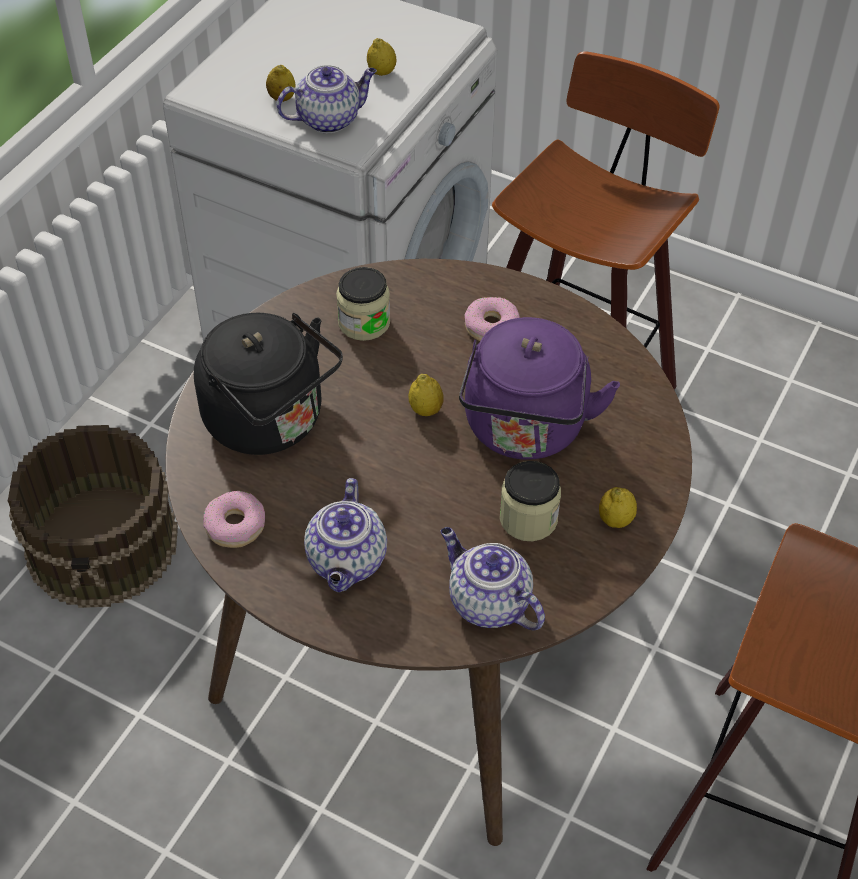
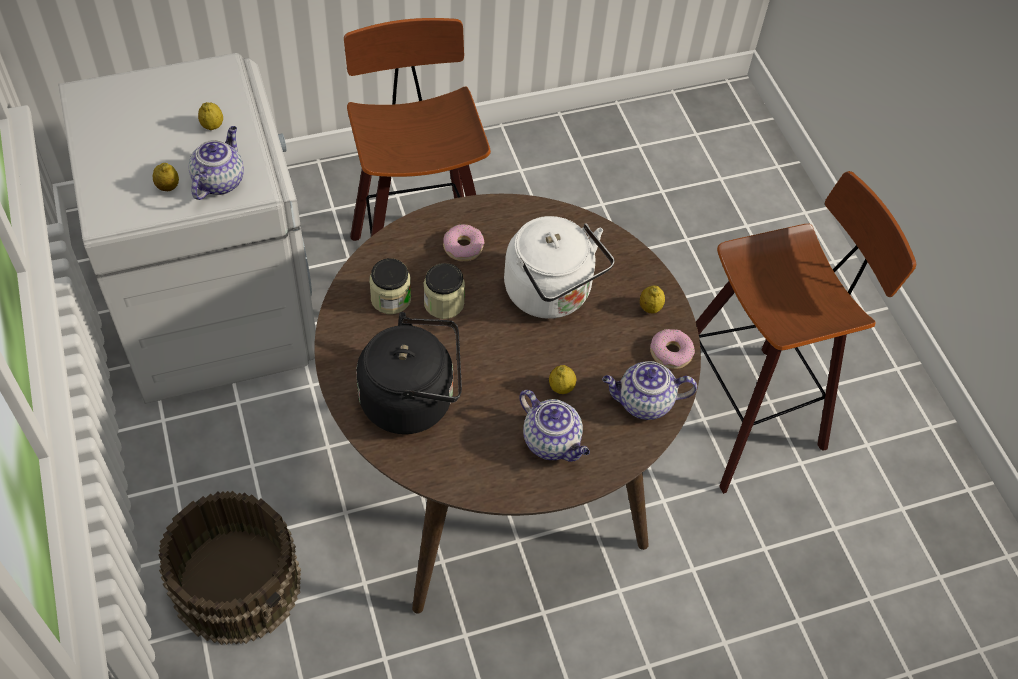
camera: 50 degrees left, 5 degrees up
(235, 525) = (469, 473): donut -> donut (670, 353)
(426, 410) = (488, 323): lemon -> lemon (561, 388)
(525, 430) = (551, 294): purple kettle -> white kettle
(528, 519) = (610, 341): jar -> jar (444, 303)

